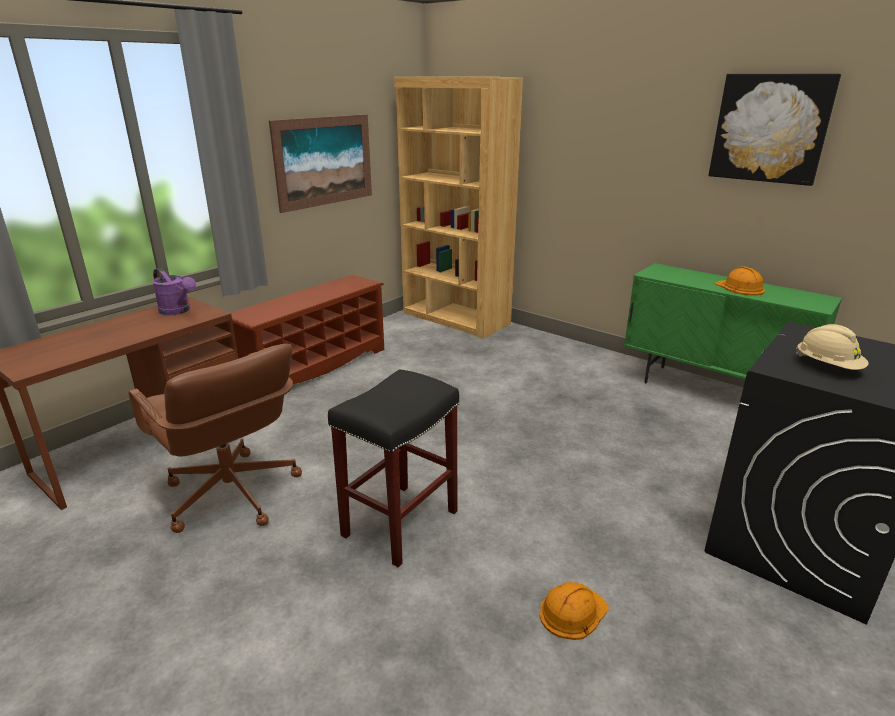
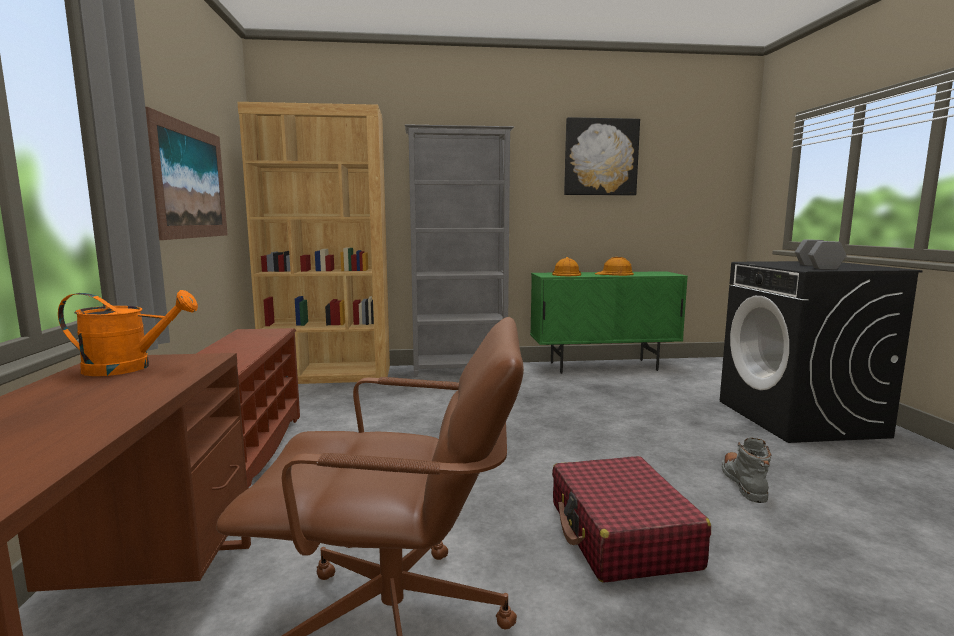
camera: 45 degrees left, 15 degrees down
(178, 311) = (129, 368): purple watering can -> orange watering can
(400, 524) = (621, 535): black stool -> red suitcase
(559, 347) = (460, 370): none -> grey bookcase
(562, 552) = (744, 484): none -> grey boot
(572, 612) = (829, 513): orange hard hat -> orange hard hat (566, 274)
(827, 366) = (816, 266): beige hard hat -> grey dumbbell

